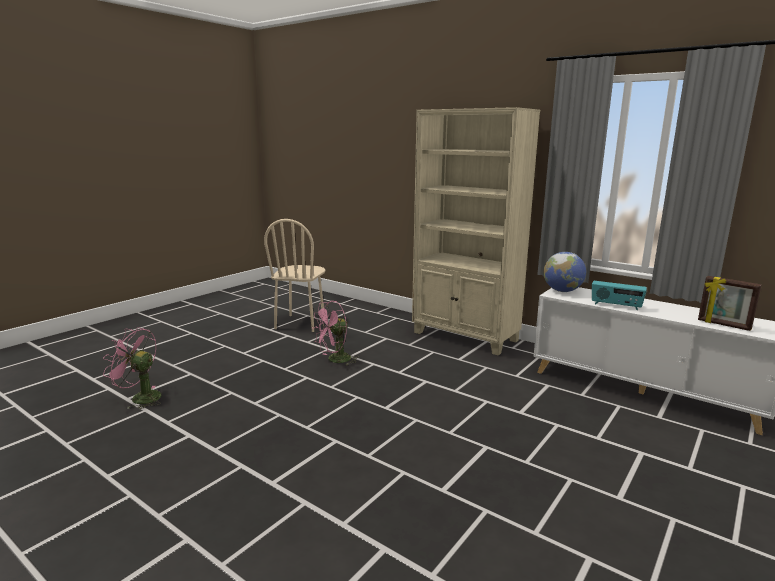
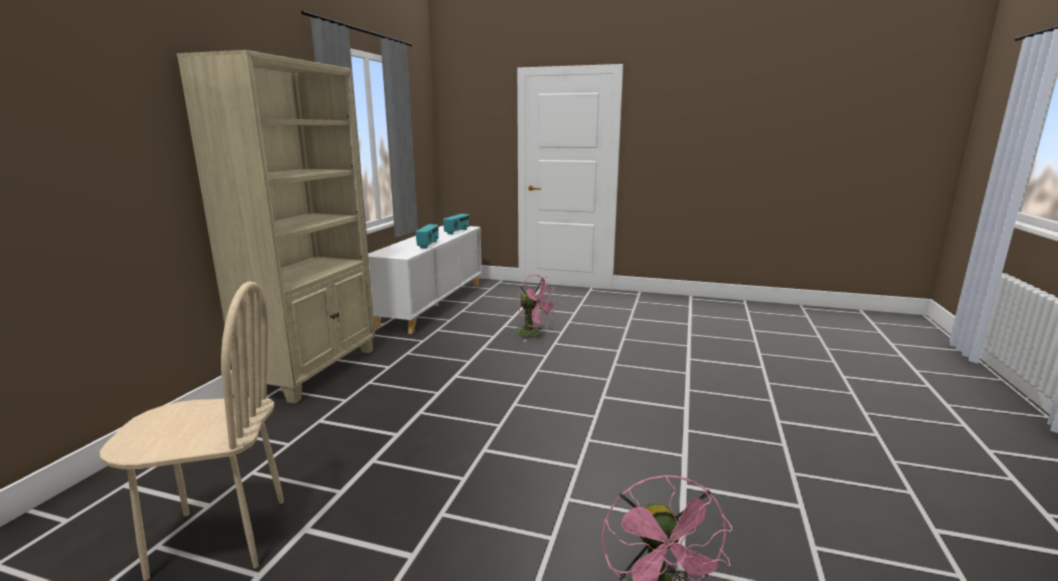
camera: 110 degrees left, 0 degrees up
(335, 360) = (417, 442): pink fan -> pink fan (534, 334)
(562, 291) = (390, 254): globe -> none
(723, 325) = (457, 232): picture frame -> radio

